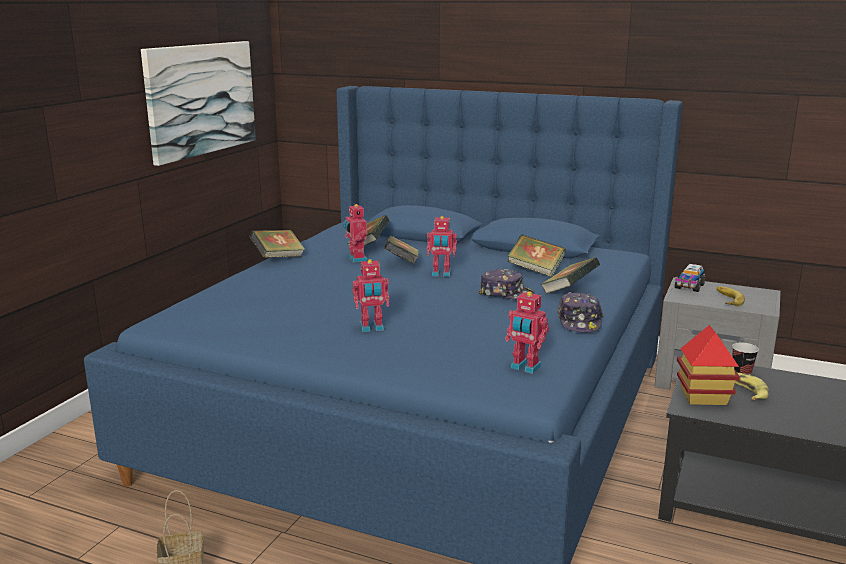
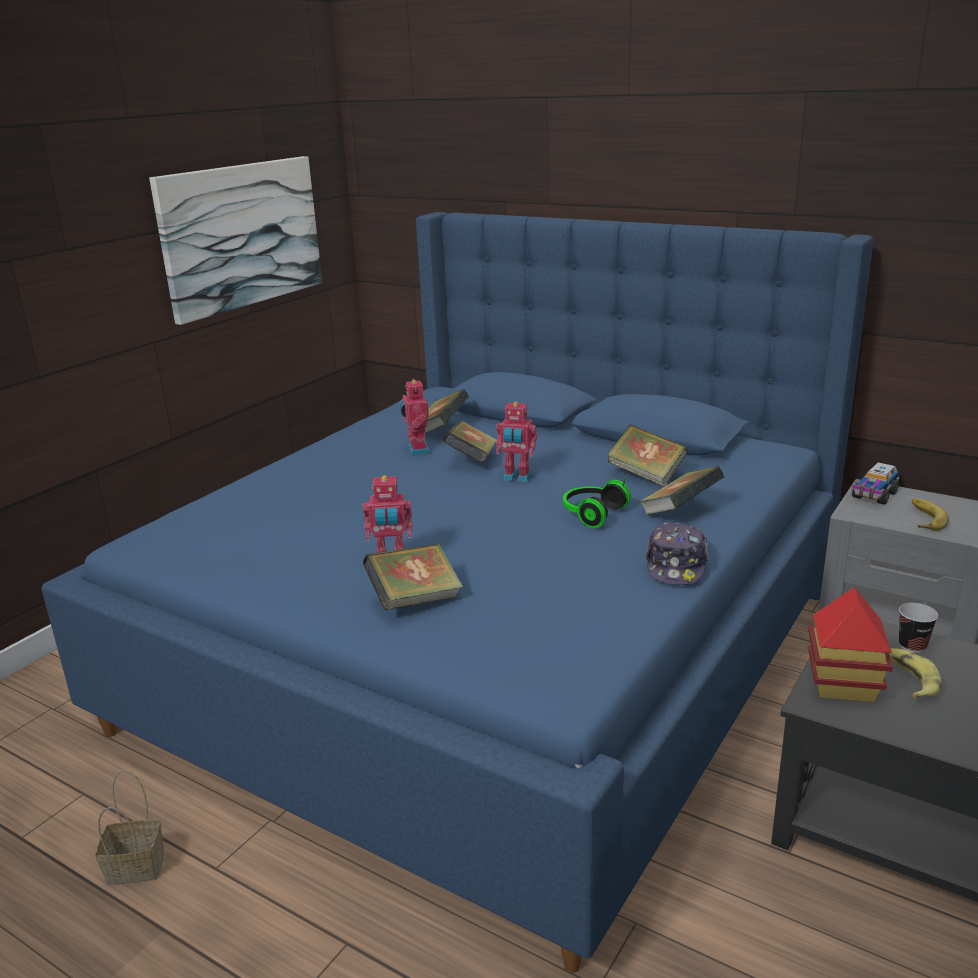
camera: 10 degrees right, 5 degrees up
(278, 258) = (321, 446): book -> book (414, 600)
(506, 294) = (591, 514): cap -> headphones
(525, 367) = (571, 642): toy robot -> none

